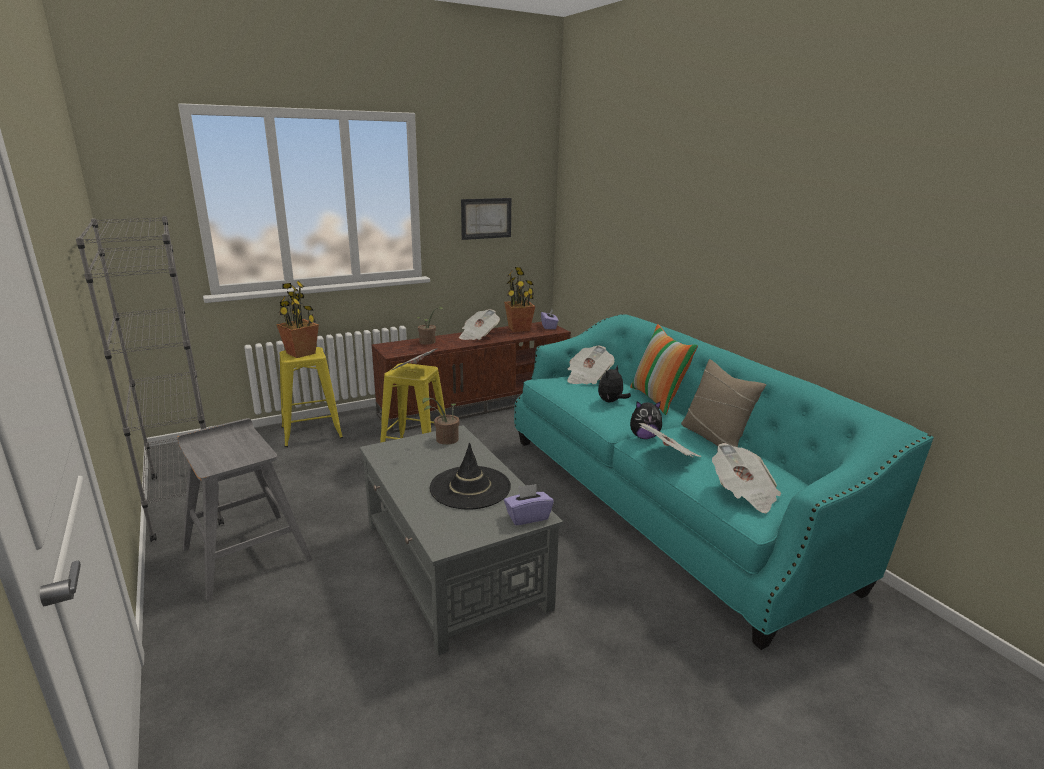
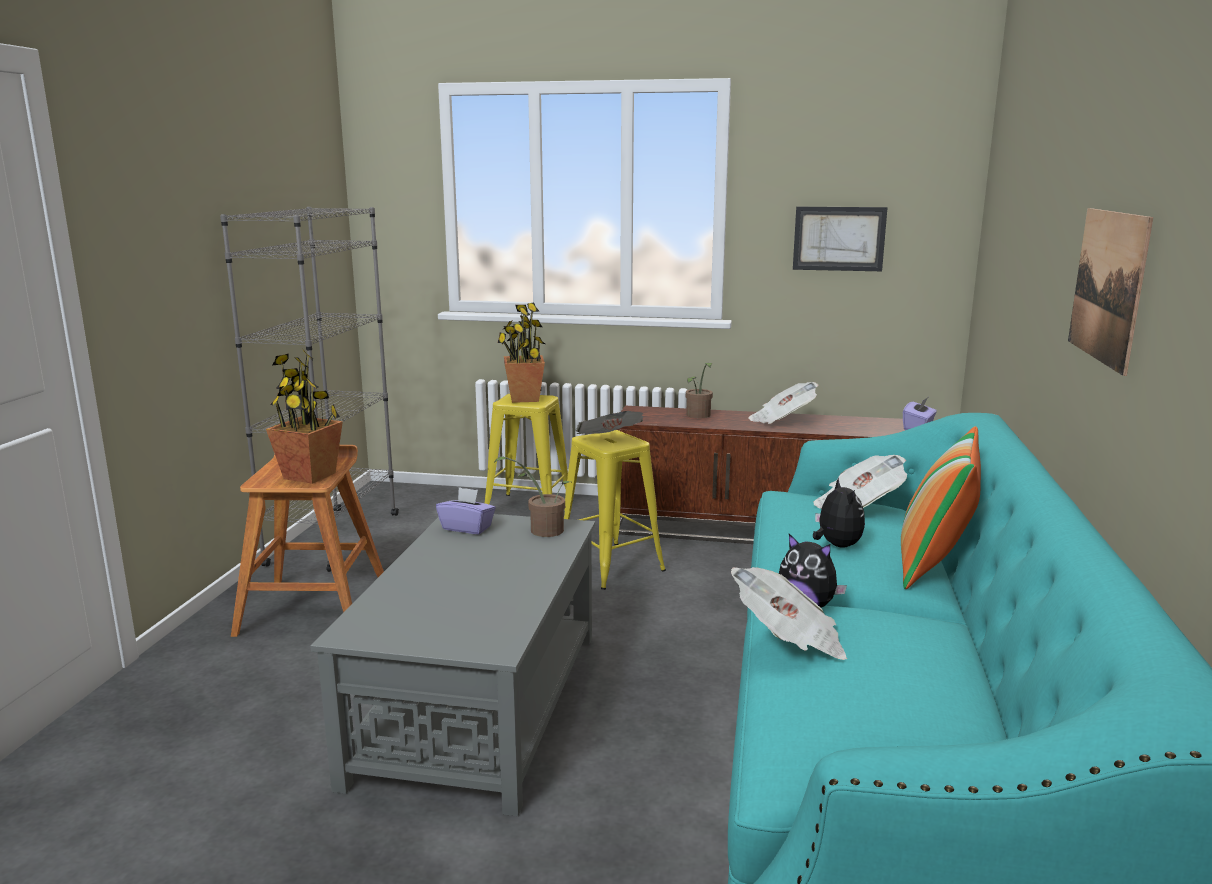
camera: 40 degrees right, 5 degrees down
(246, 553) = (314, 606): grey stool -> brown stool
(470, 488) = (478, 589): black hat -> none
(519, 329) = (862, 422): potted plant -> potted plant (310, 476)
(527, 517) = (483, 644): purple tissue box -> purple tissue box (467, 528)
(611, 401) = (836, 545): plush toy -> plush toy turned 90 degrees clockwise
(714, 438) = (930, 647): beige pillow -> none
(726, 248) = (1107, 286): none -> picture
(743, 493) = (825, 738): newspaper -> none

